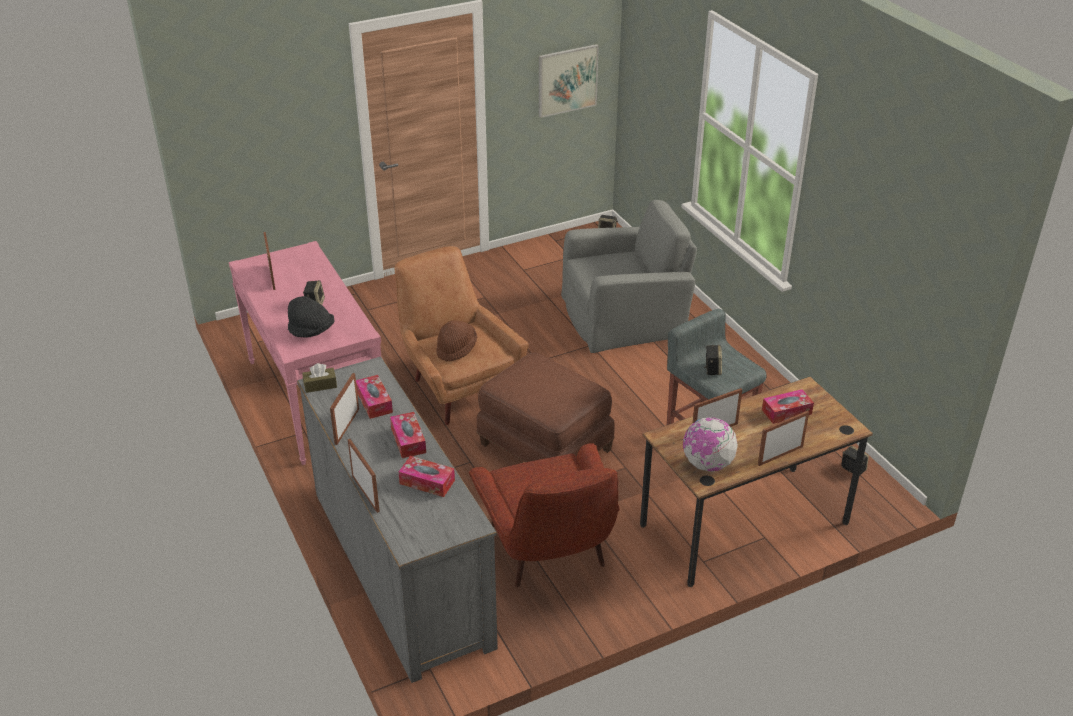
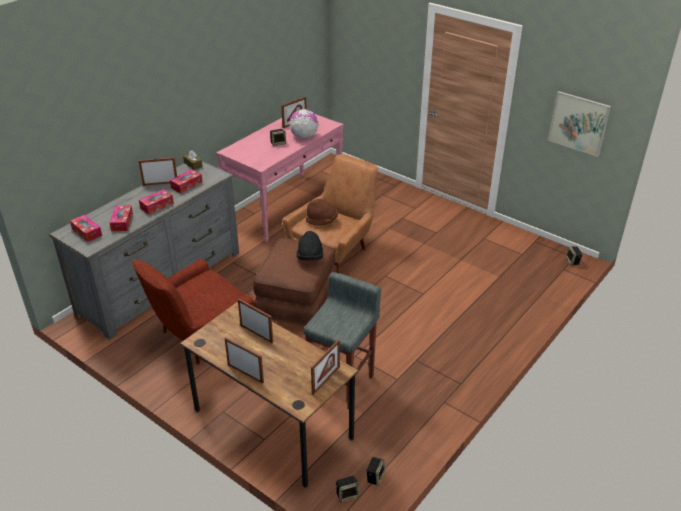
camera: 65 degrees right, 0 degrees up
(311, 331) = (251, 150): black hat -> black hat (310, 257)
(365, 493) = (104, 206): picture frame -> picture frame (326, 380)
(625, 315) = (472, 299): grey armchair -> none
(707, 464) = (216, 338): globe -> globe (304, 136)
(712, 369) = (334, 316): speaker -> speaker (347, 494)
(786, 412) = (301, 366): tissue box -> tissue box (87, 232)

